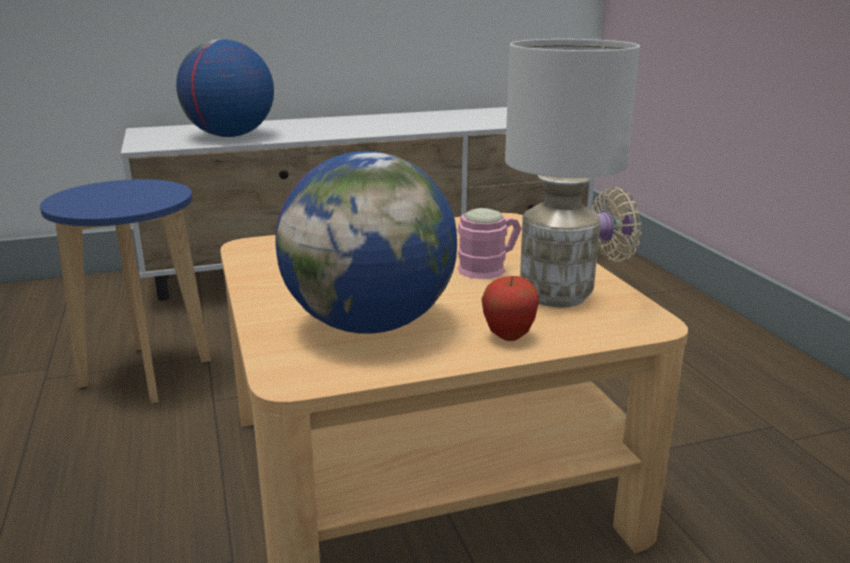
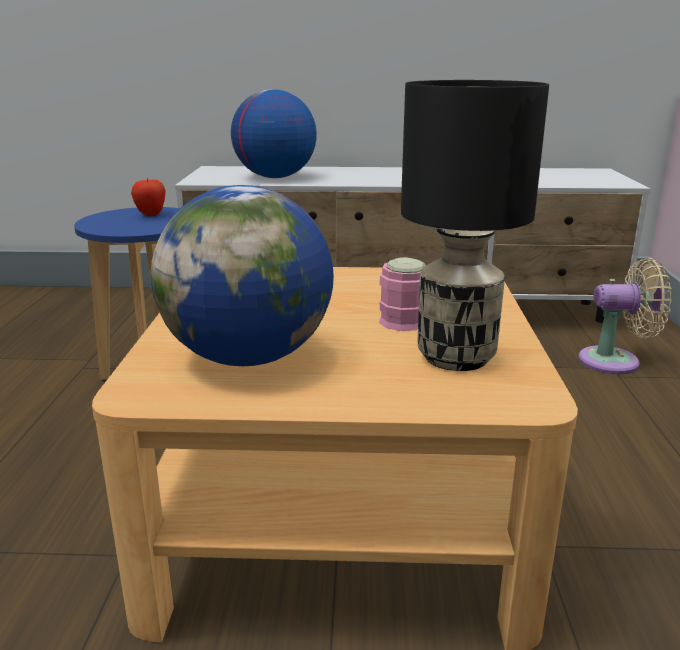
camera: 20 degrees right, 0 degrees up
(508, 336) = (368, 391): apple -> apple (151, 215)
(554, 295) = (454, 357): white table lamp -> black table lamp

